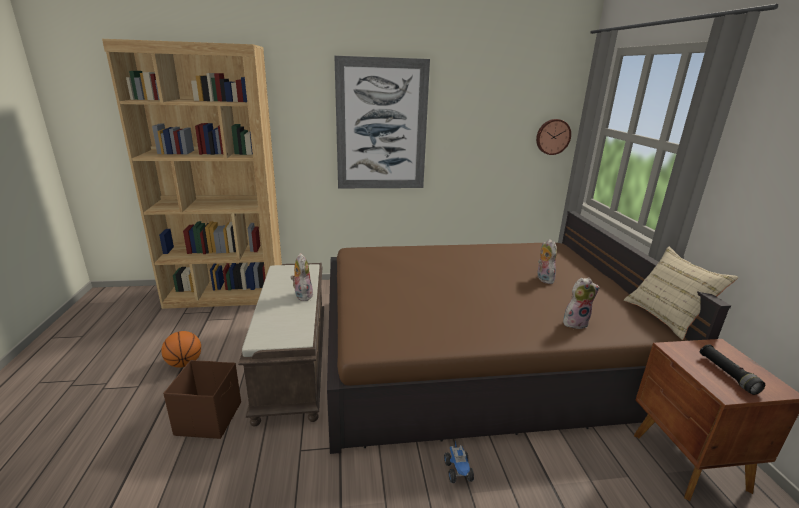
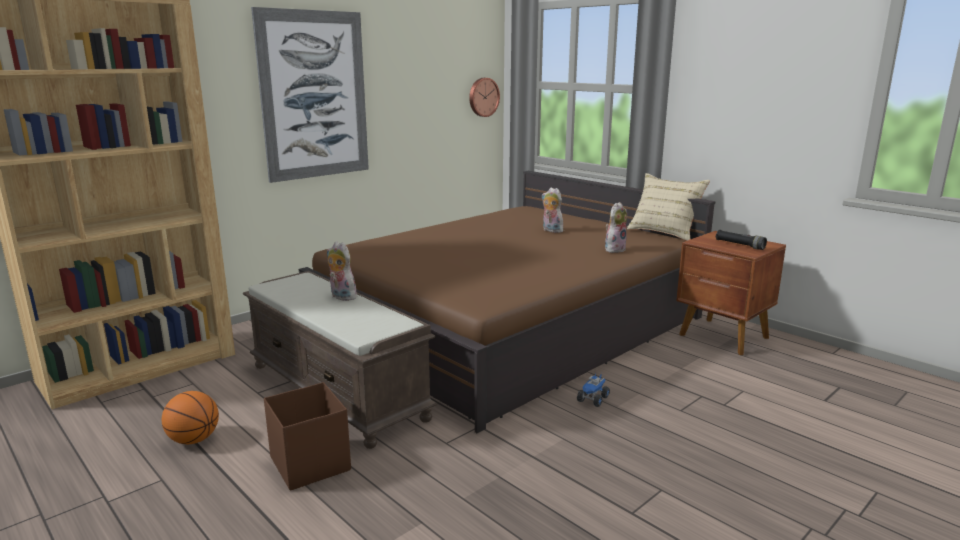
camera: 35 degrees left, 5 degrees down
(458, 471) = (593, 400): toy truck -> toy truck turned 75 degrees clockwise

